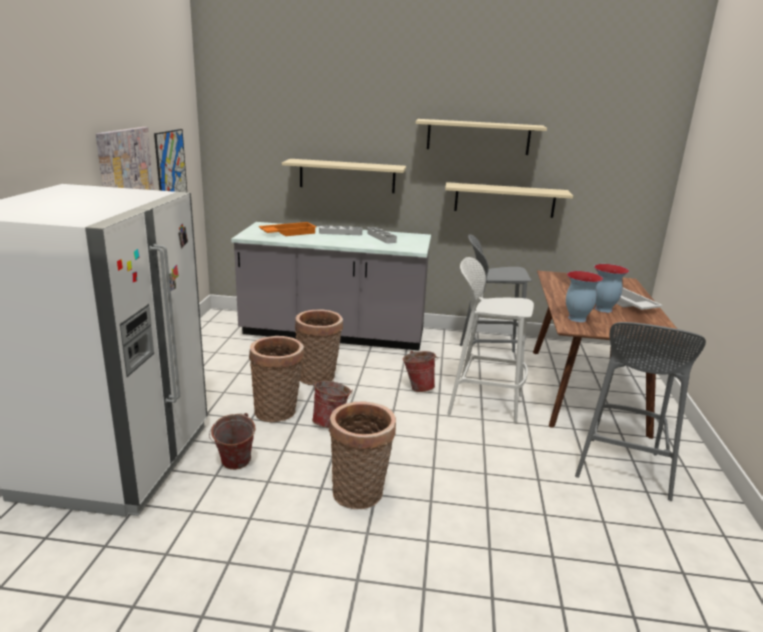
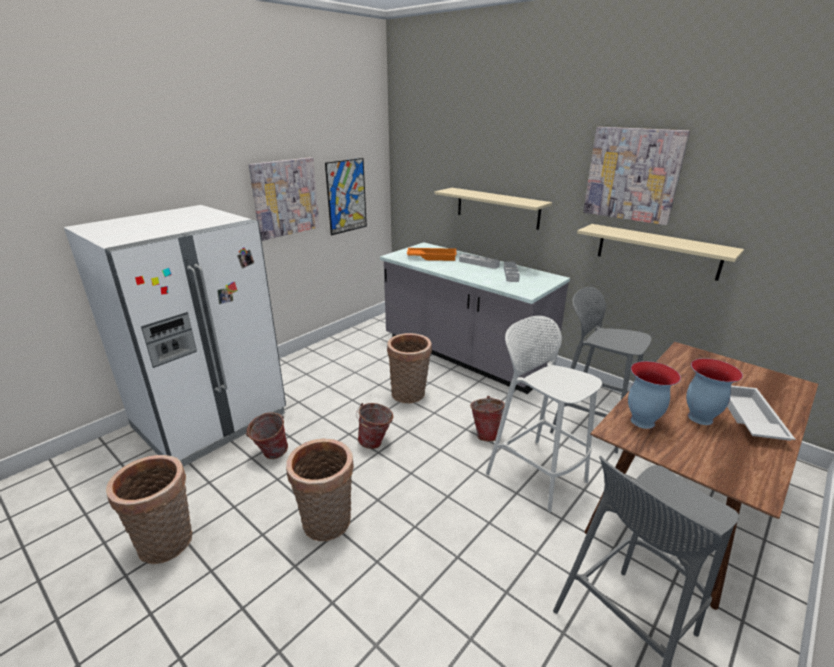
camera: 35 degrees right, 5 degrees up
(278, 412) = (347, 417): basket -> basket (168, 544)
(478, 137) = (632, 174): beige shelf -> picture

